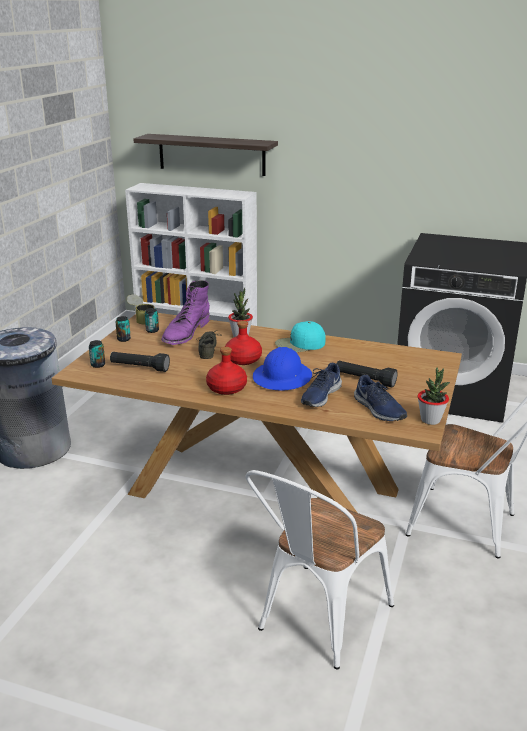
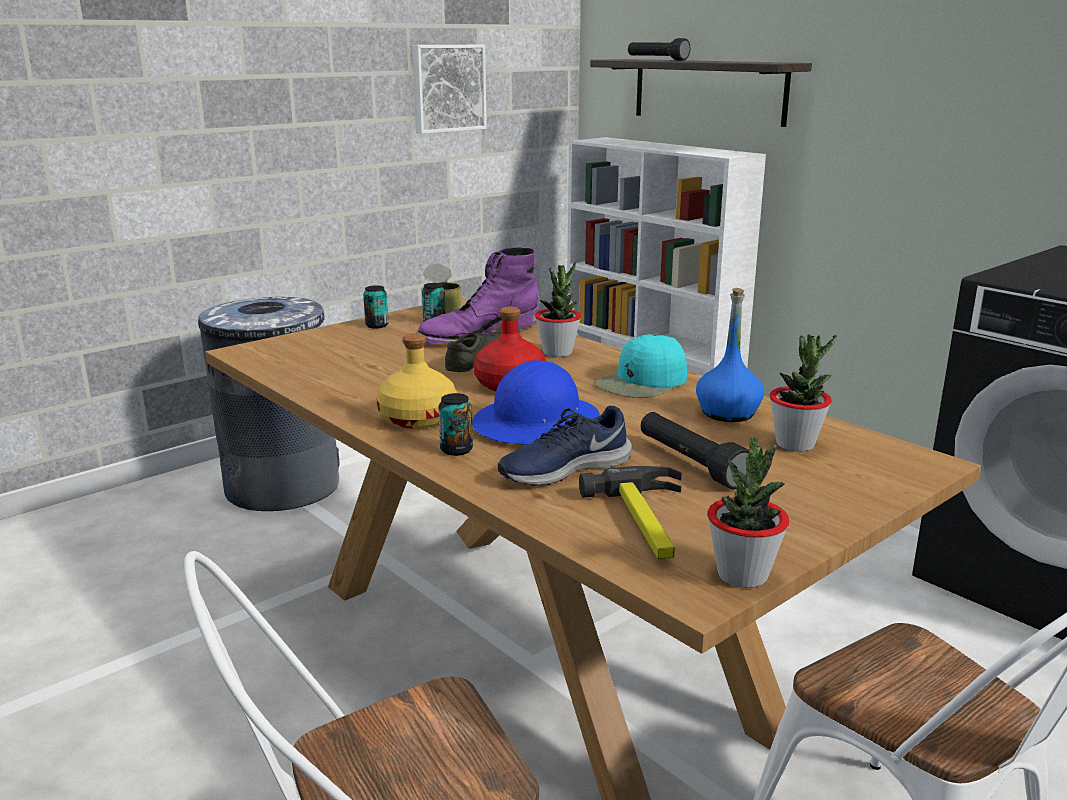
camera: 30 degrees right, 5 degrees down
(52, 167) = (447, 88): none -> picture
(98, 365) = (288, 348): can -> can (456, 450)
(139, 368) = (337, 363): black flashlight -> black flashlight (656, 59)
(227, 388) = (419, 418): red bottle -> yellow bottle
(299, 344) = (642, 383): turquoise cap -> turquoise cap turned 60 degrees counterclockwise
(352, 352) = (728, 413): none -> blue bottle
(378, 409) = (648, 522): blue shoe -> hammer
(392, 360) = (795, 444): none -> potted plant

